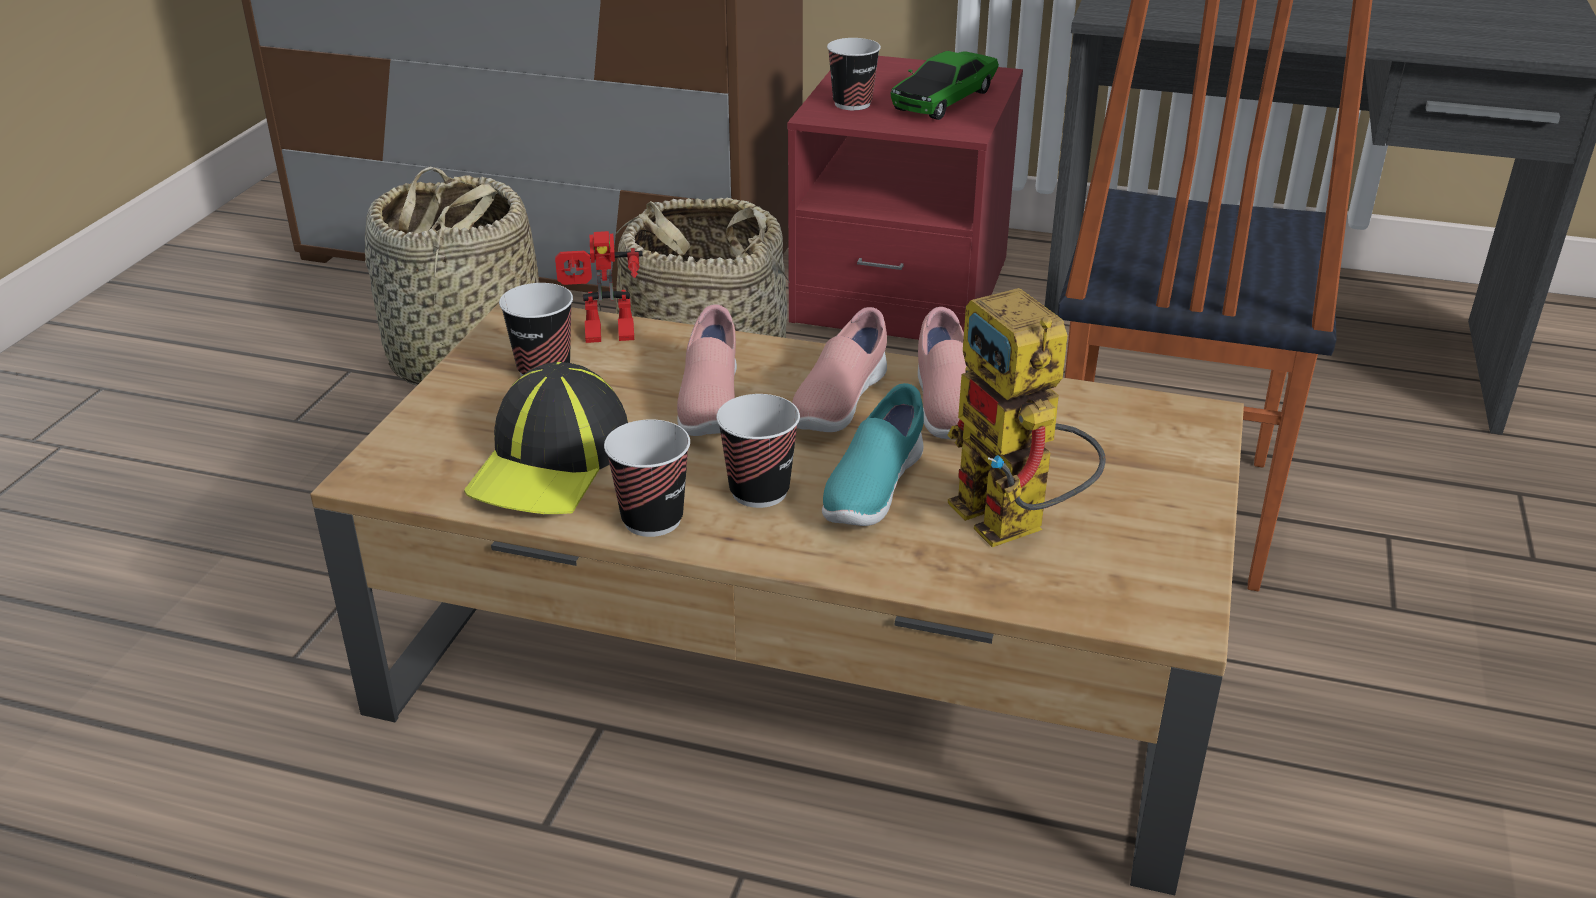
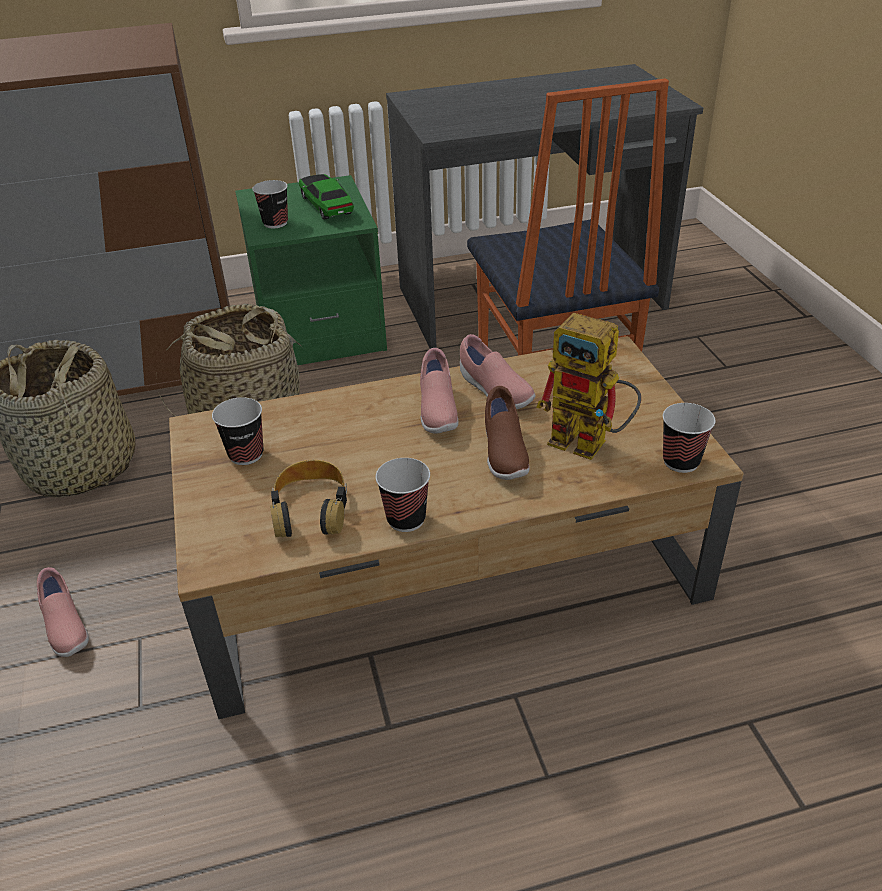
camera: 30 degrees left, 5 degrees up
(550, 460) = (310, 509): cap -> headphones
(605, 337) = (262, 419): toy robot -> none
(709, 405) = (367, 438): pink shoe -> pink shoe (65, 627)
(759, 491) = (447, 478): cup -> cup (681, 461)
(872, 490) = (503, 453): turquoise shoe -> brown shoe
(901, 292) = (319, 330): red nightstand -> green nightstand
(944, 100) = (327, 206): toy car -> toy car turned 150 degrees clockwise

